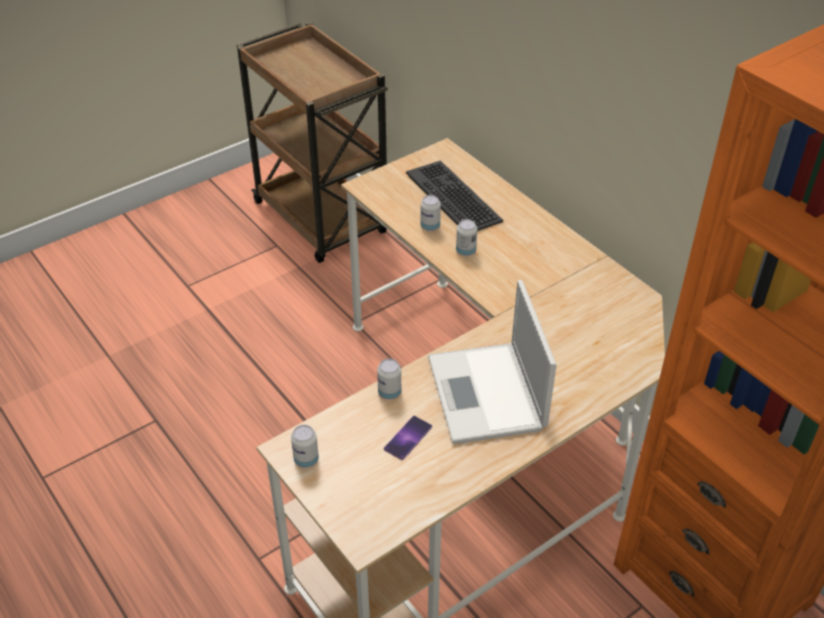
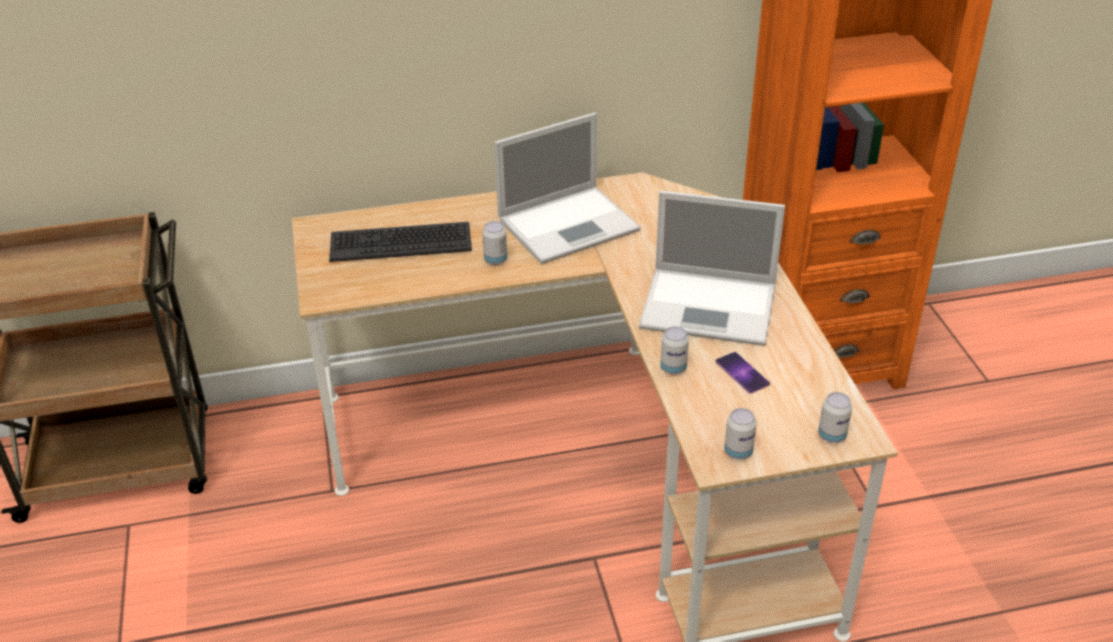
camera: 65 degrees left, 5 degrees down
(430, 227) = (436, 272): can -> can (831, 436)
(545, 276) = (570, 224): none -> laptop

